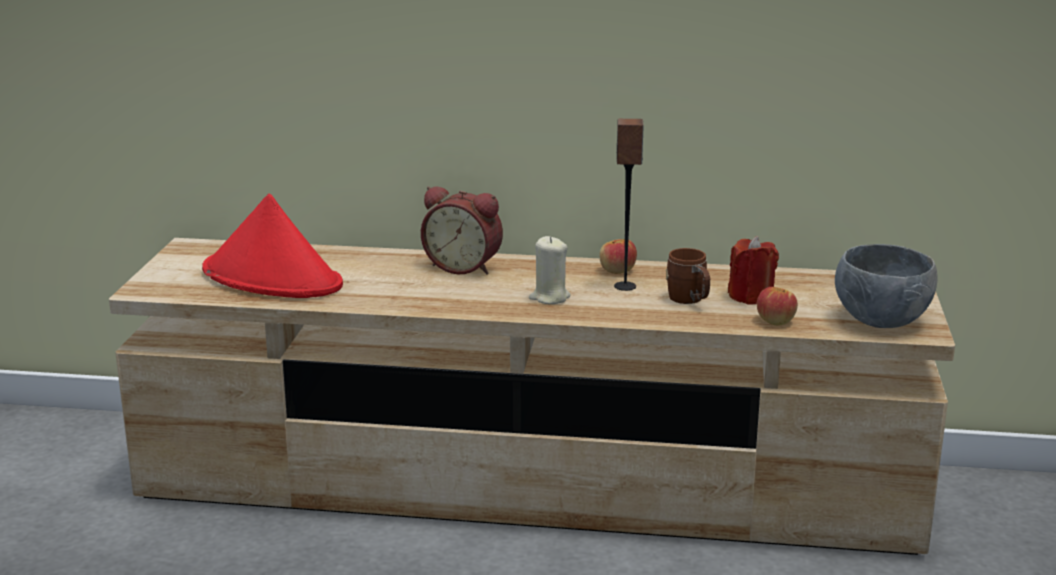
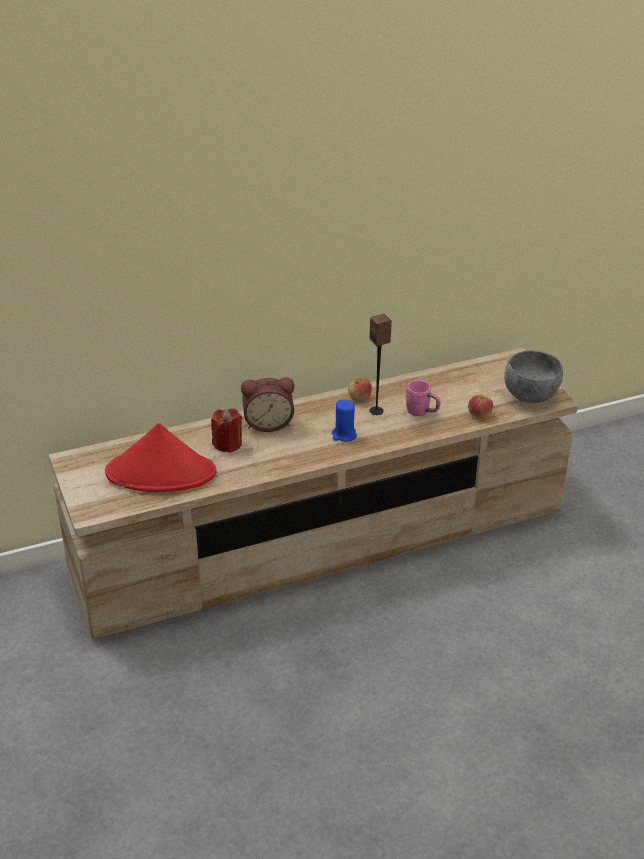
camera: 30 degrees left, 15 degrees up
(549, 297) = (344, 435): beige candle -> blue candle
(690, 301) = (422, 412): brown mug -> pink mug
(751, 297) = (450, 397): red candle -> red candle (227, 444)

